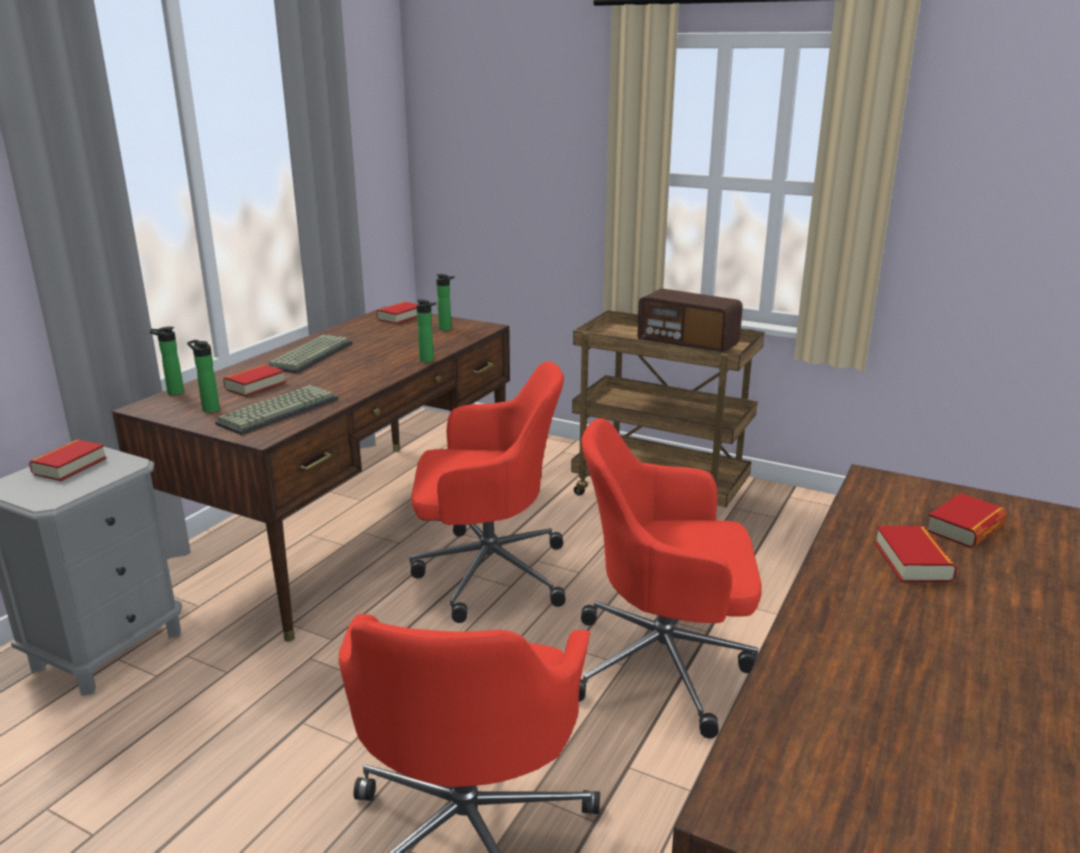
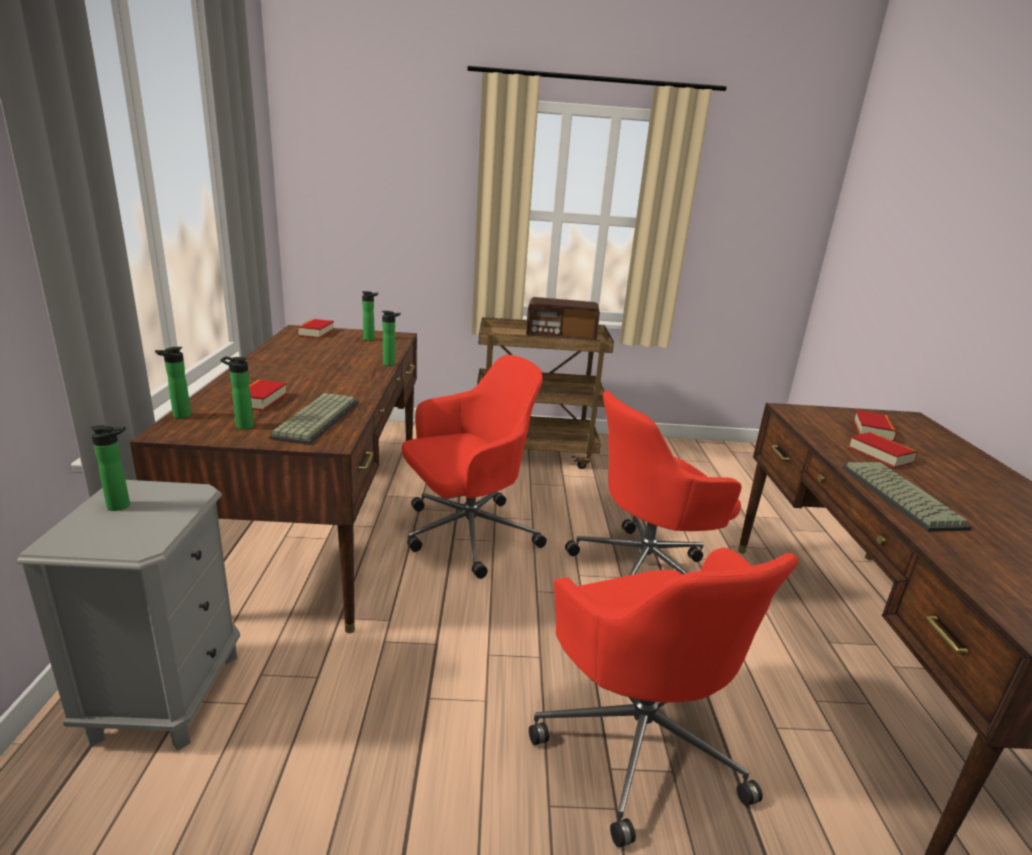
camera: 30 degrees left, 0 degrees up
(69, 466) = (122, 506): book -> bottle
(310, 355) = (277, 369): keyboard -> keyboard (897, 496)

